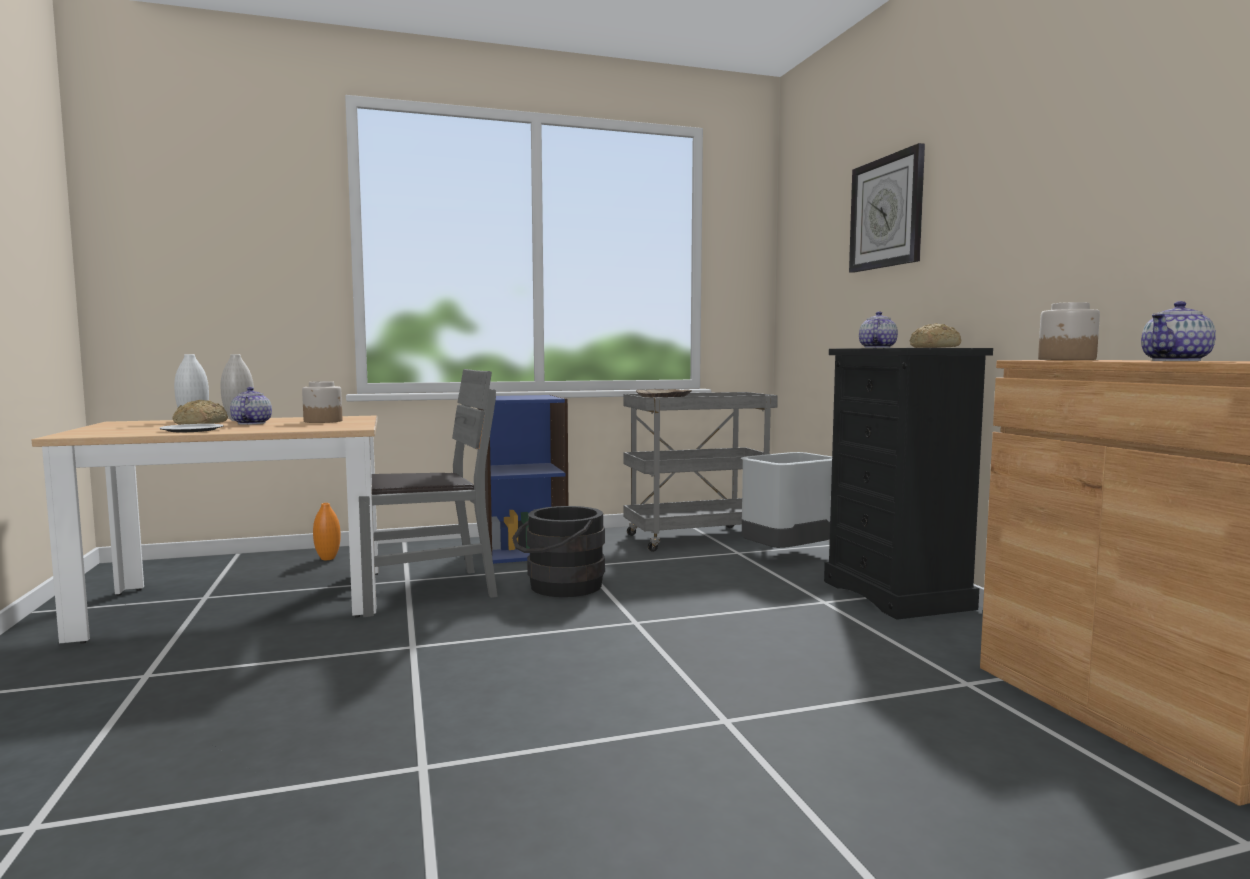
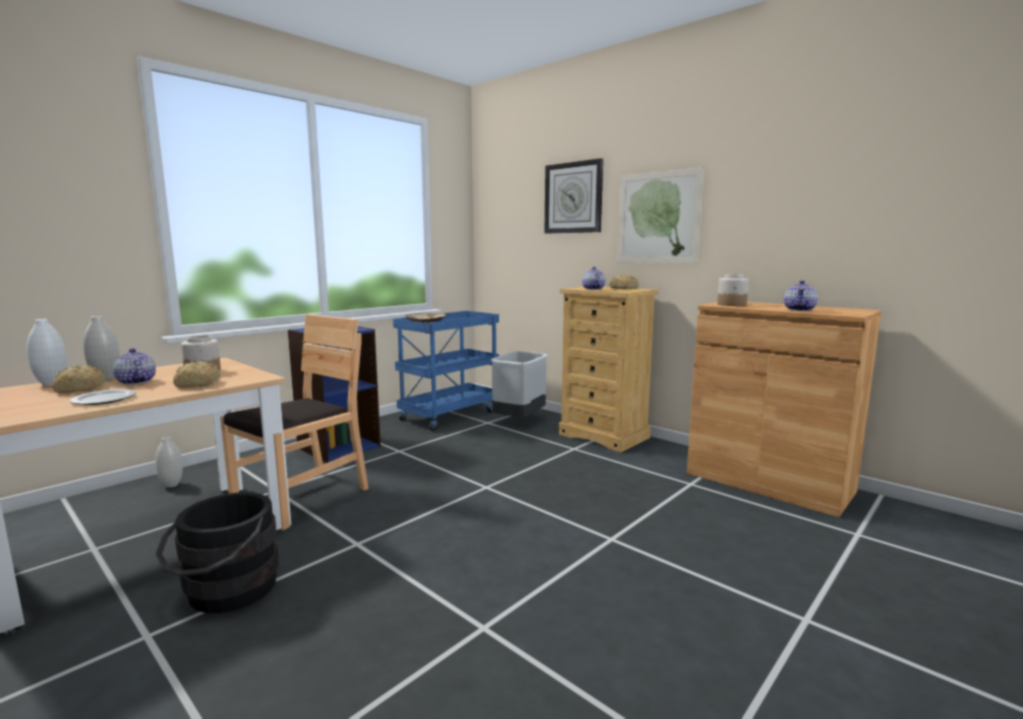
camera: 30 degrees left, 5 degrees up
(288, 427) = (197, 384): none -> bread
(327, 558) = (171, 485): orange vase -> white vase
(422, 591) = (302, 497): grey chair -> brown chair
(559, 587) = (404, 471): black bucket -> black bucket (226, 592)
(697, 538) = (449, 415): grey cart -> blue cart
(897, 595) = (604, 436): black dresser -> beige dresser
(997, 226) = (658, 218): none -> picture

